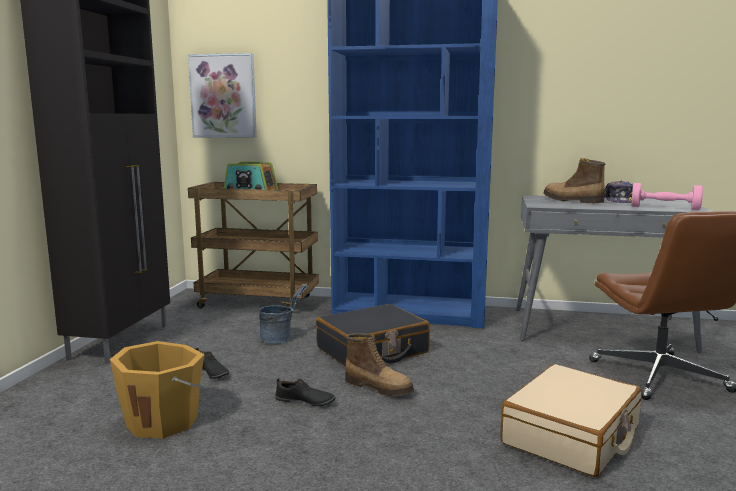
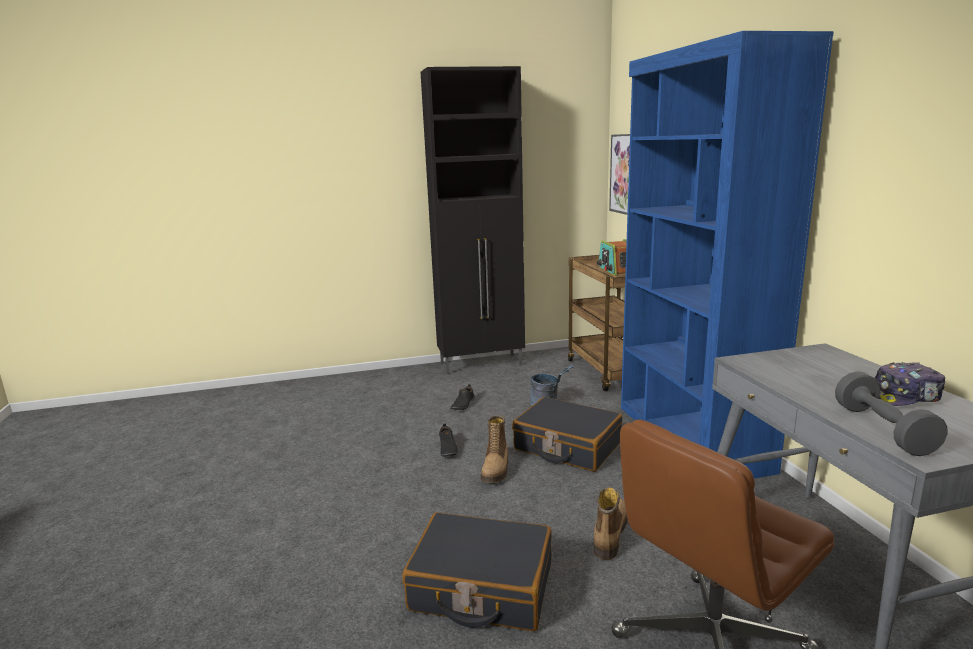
camera: 65 degrees right, 5 degrees up
(164, 421) = (386, 417): orange bucket -> none
(571, 201) = (826, 371): boot -> boot (609, 534)
(572, 436) = (481, 587): beige suitcase -> black suitcase
(664, 208) = (883, 430): pink dumbbell -> grey dumbbell

